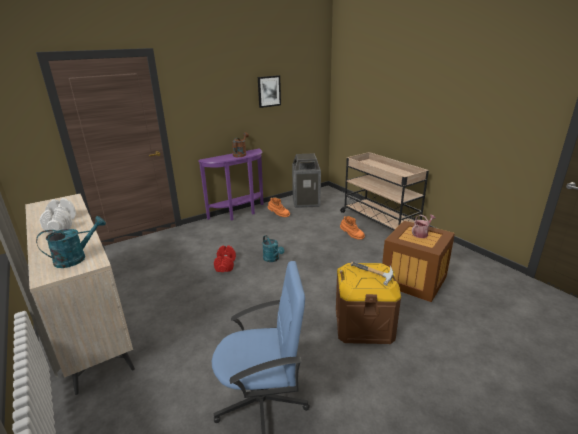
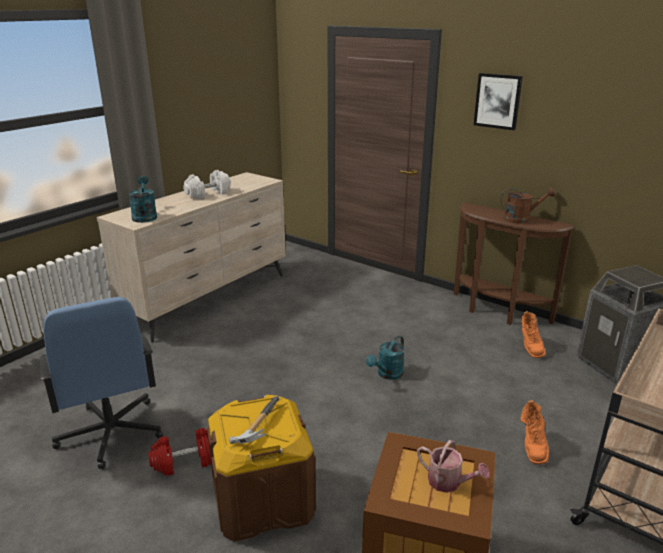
camera: 70 degrees right, 0 degrees up
(76, 258) = (144, 216): turquoise watering can -> turquoise watering can turned 135 degrees counterclockwise
(225, 265) = (348, 340): red dumbbell -> red dumbbell (186, 461)
(239, 213) = (496, 312): purple console table -> brown console table
(269, 91) = (624, 127): picture -> picture (497, 101)

